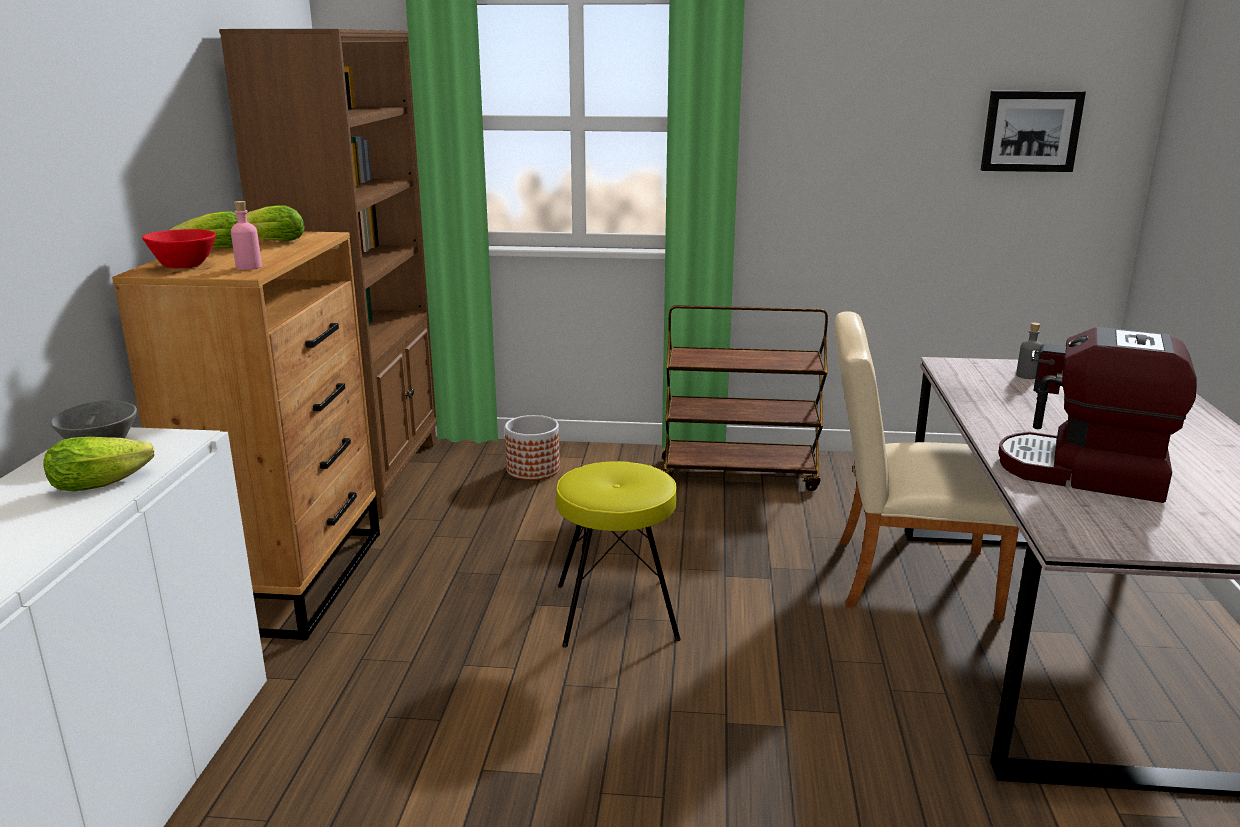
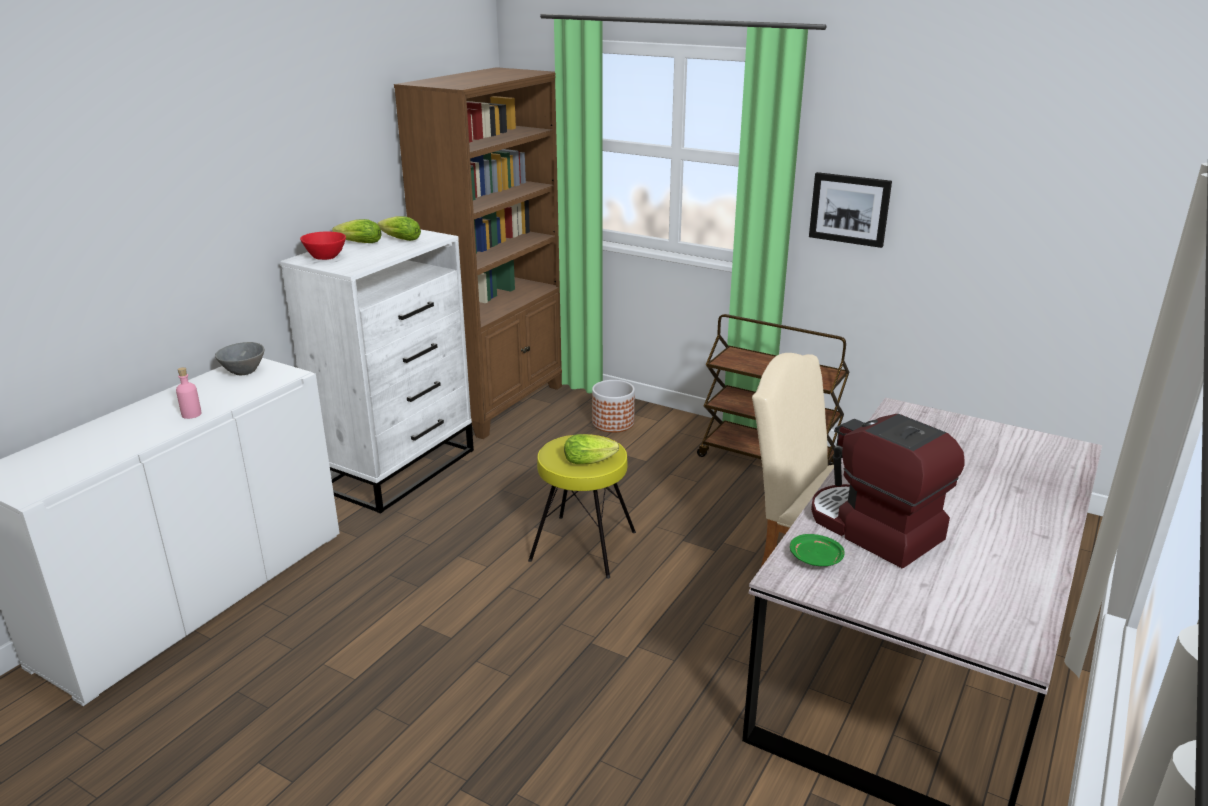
camera: 25 degrees right, 5 degrees up
(105, 482) = (226, 396): lettuce -> lettuce (592, 460)
(249, 267) = (358, 264): pink bottle -> pink bottle (191, 414)
(290, 578) = (399, 468): brown dresser -> white dresser
(1026, 376) = (953, 433): grey bottle -> none
(1031, 131) = (1069, 201): picture -> picture (849, 209)
(1075, 514) = (816, 559): none -> green plate

